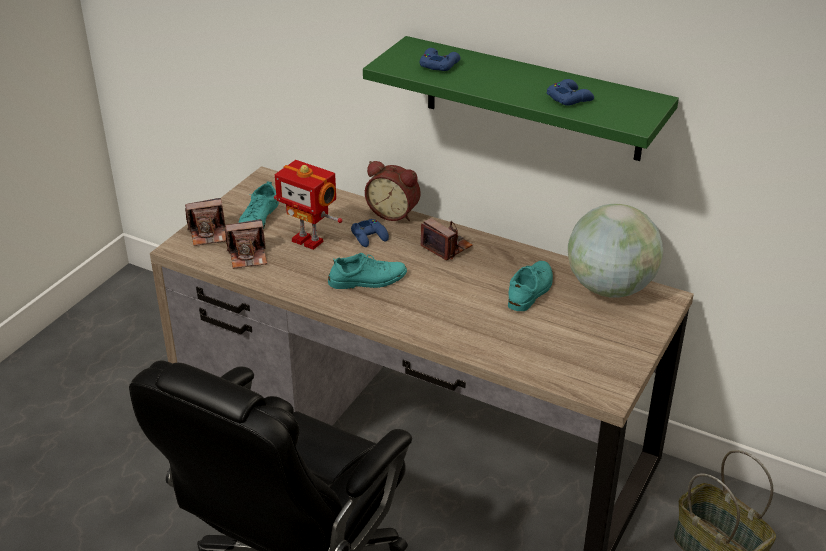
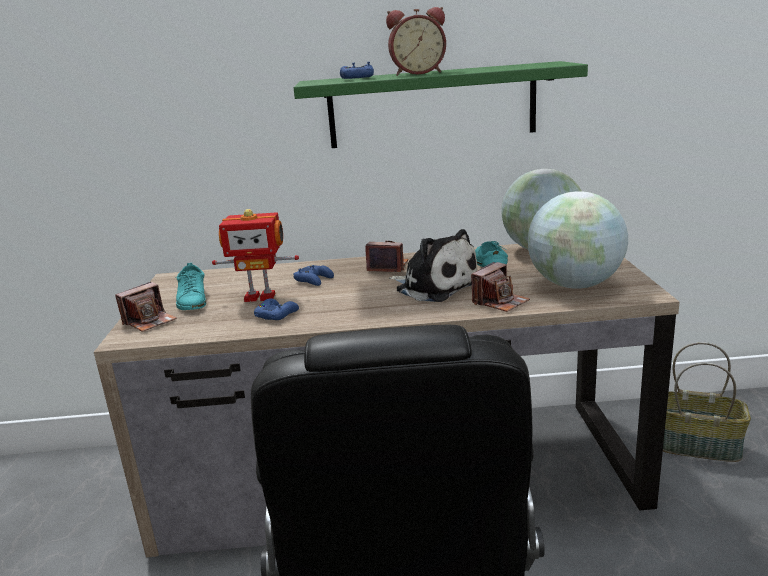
camera: 30 degrees left, 15 degrees down
(248, 256) = (211, 321): camera -> camera (500, 302)
(367, 280) = (349, 300): turquoise shoe -> none
(394, 213) = (316, 264): alarm clock -> alarm clock (417, 73)
(452, 295) = (434, 286): none -> plush toy
(567, 352) = (575, 285): none -> globe
(569, 98) = (491, 68): blue game controller -> blue game controller (276, 314)

